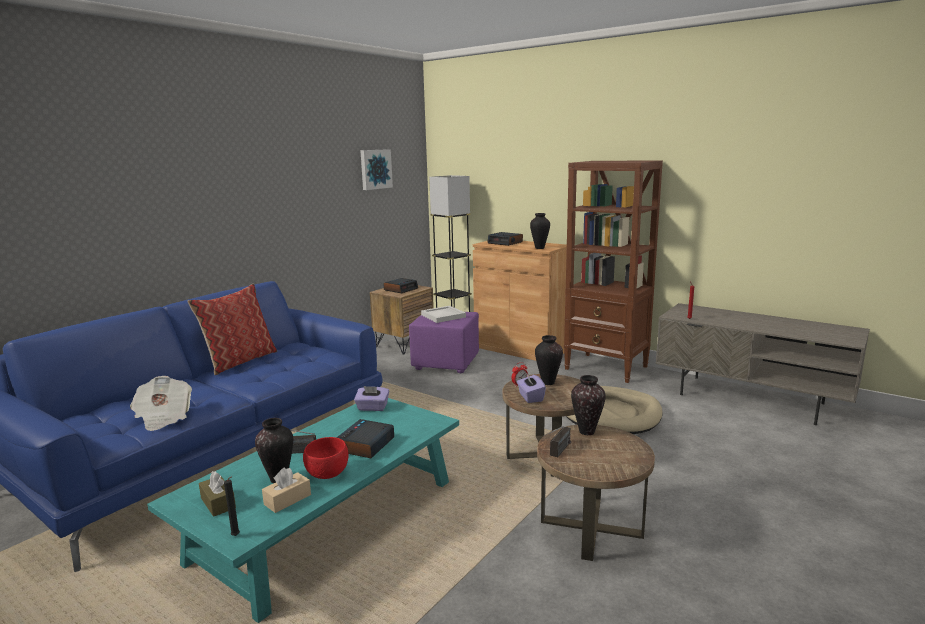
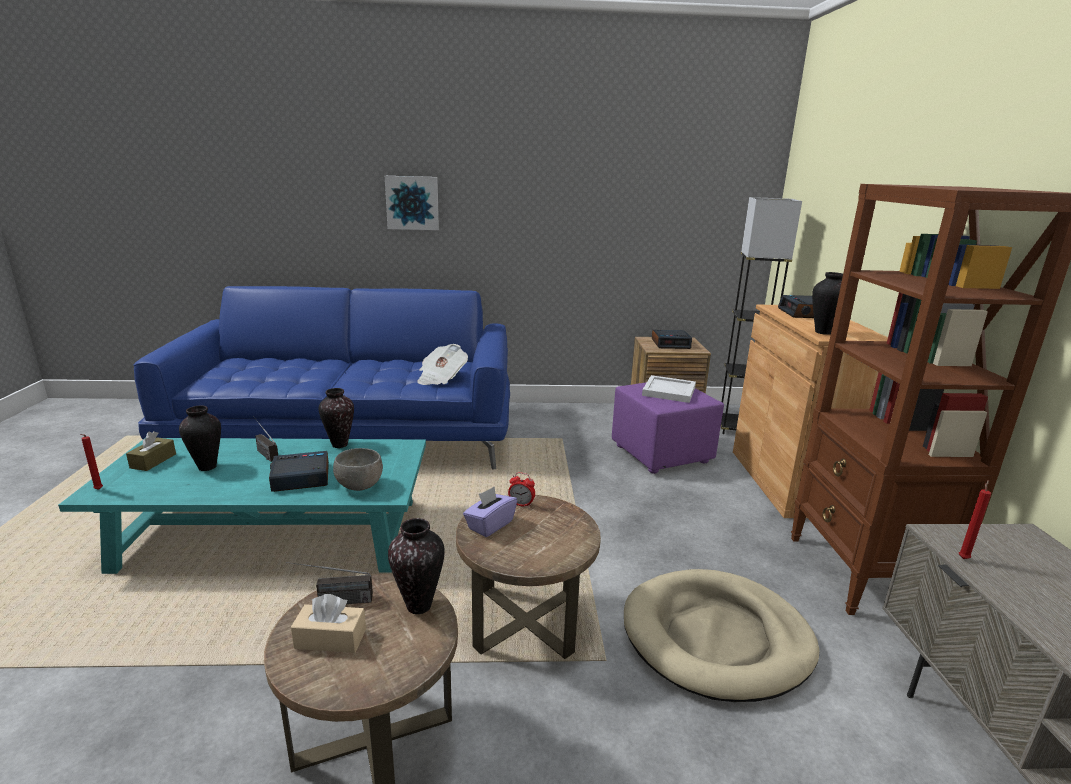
camera: 50 degrees right, 5 degrees up
(163, 417) = (256, 381): newspaper -> newspaper (441, 378)
(236, 536) = (98, 490): black candle -> red candle
(239, 361) = (395, 360): pillow -> none
(287, 499) = (169, 485): beige tissue box -> beige tissue box (330, 639)
(327, 474) = (227, 483): red bowl -> none
(372, 408) = (389, 450): purple tissue box -> none
(375, 169) = (678, 180): picture -> picture (412, 203)
(412, 428) = (360, 486): none -> grey bowl
(547, 382) = (554, 521): vase -> vase (340, 444)

